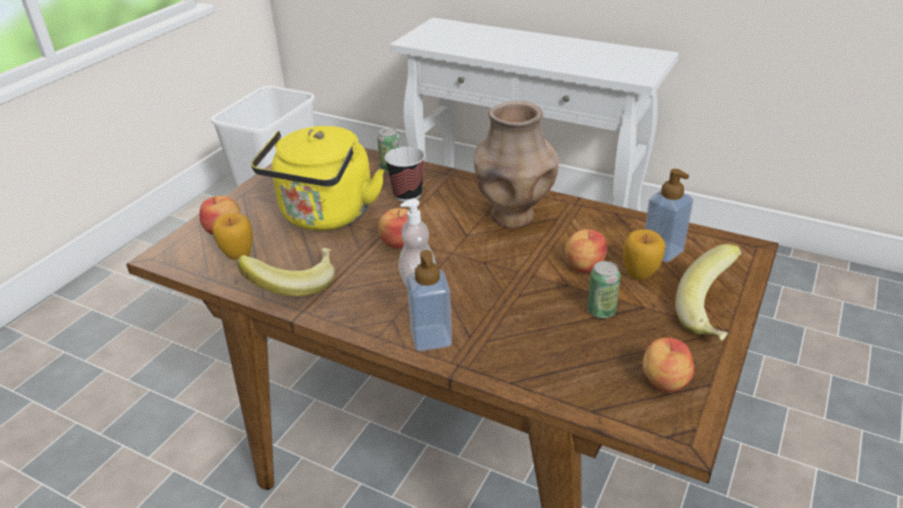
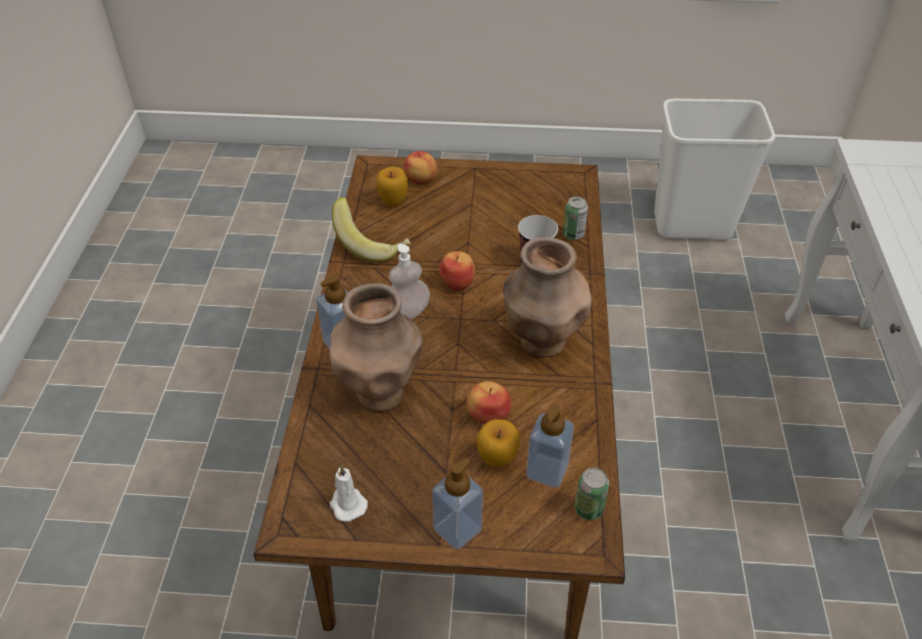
camera: 65 degrees right, 10 degrees up
(325, 216) = (470, 225): yellow kettle -> none
(521, 326) = (380, 392): none -> brown vase
(601, 311) = (424, 441): can -> can (588, 509)
(663, 381) = (347, 504): apple -> white candle
(713, 315) = (457, 529): banana -> soap dispenser

